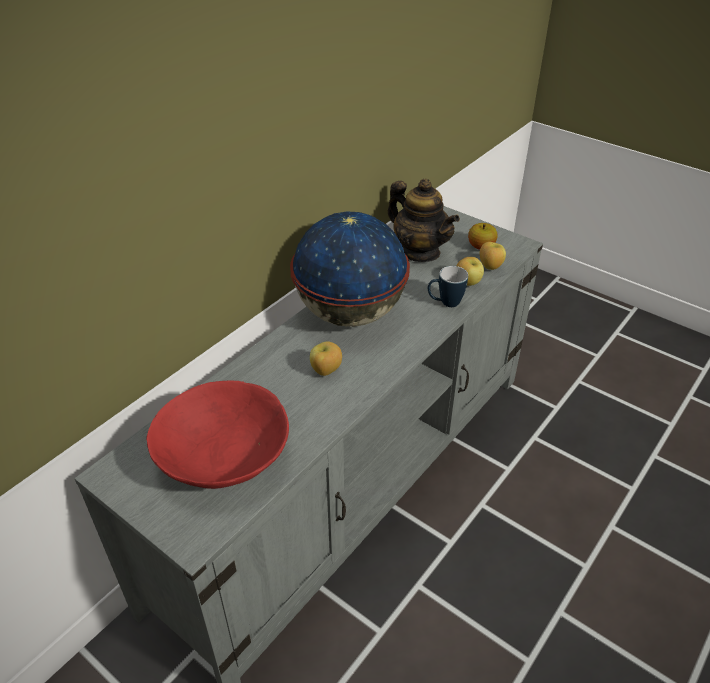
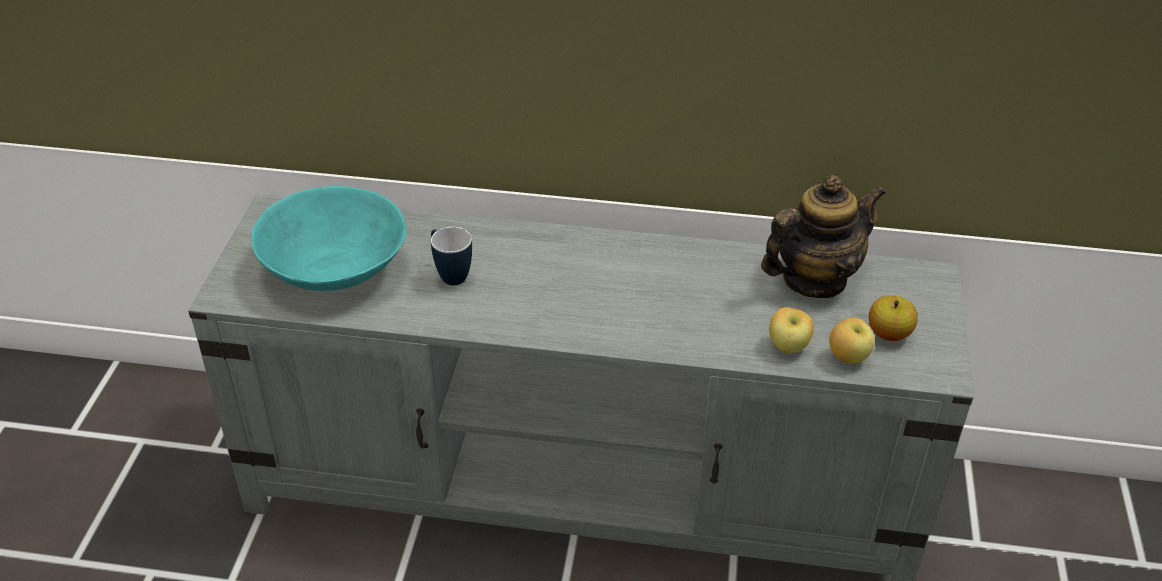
camera: 60 degrees right, 0 degrees up
(224, 457) = (335, 269): red bowl -> turquoise bowl
(326, 371) = (509, 287): apple -> none
(349, 313) = (625, 266): globe -> none
(419, 252) = (814, 280): teapot -> teapot turned 135 degrees counterclockwise
(445, 303) = (721, 340): mug -> mug (449, 274)

